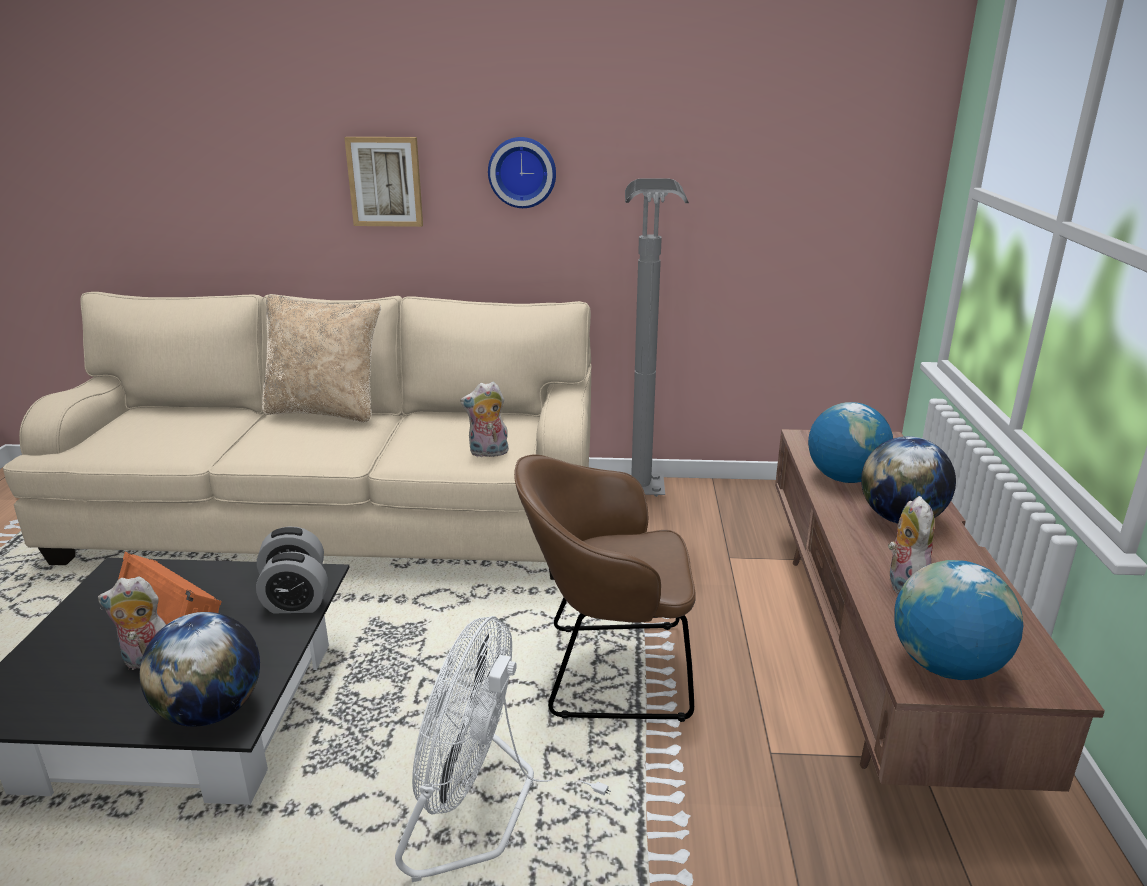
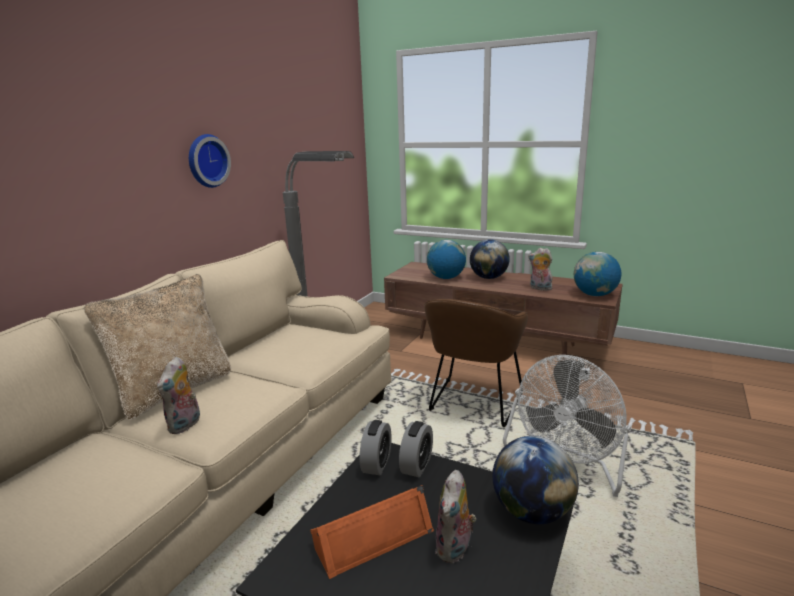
camera: 65 degrees left, 5 degrees down
(385, 181) = (110, 182): picture -> none
(488, 453) = (334, 341): plush toy -> plush toy (185, 425)

